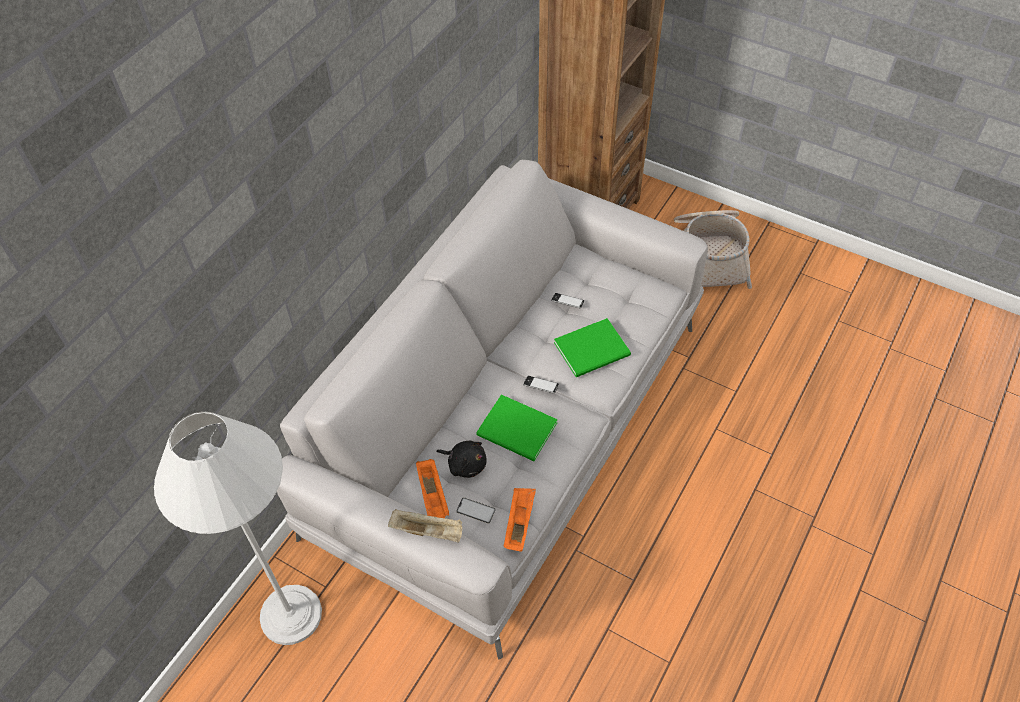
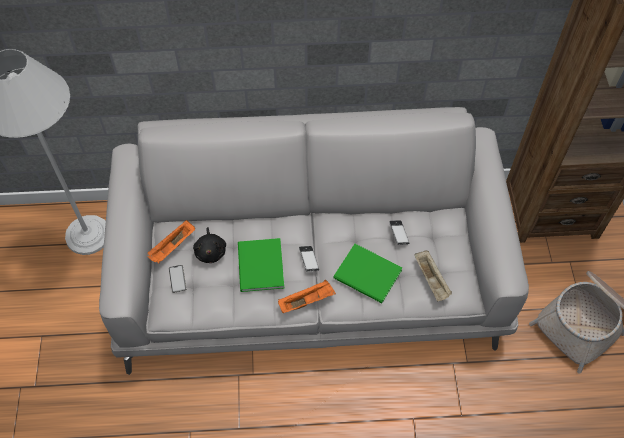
camera: 55 degrees right, 5 degrees up
(428, 531) = (124, 254): beige tray -> beige tray (431, 280)
(519, 523) = (186, 311): orange tray -> orange tray (307, 301)

